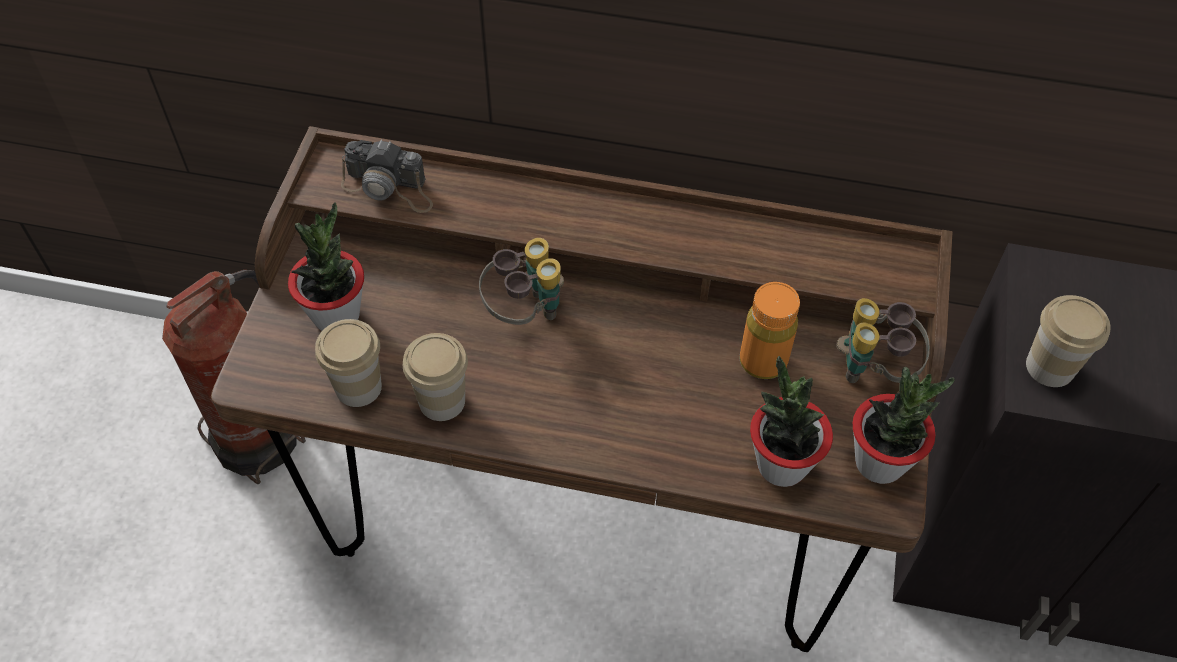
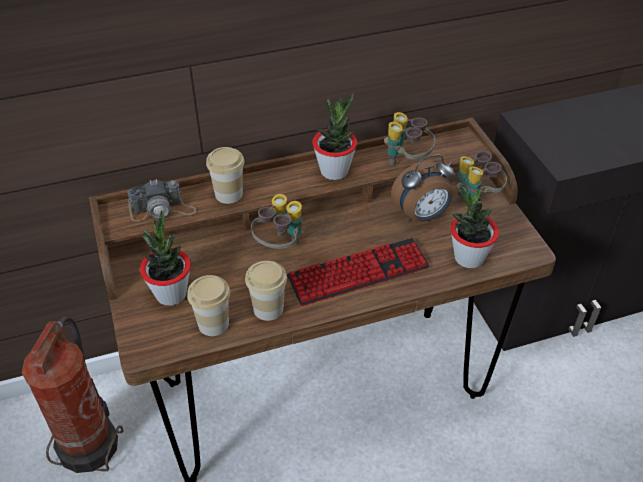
camera: 30 degrees left, 10 degrees down
(601, 408) = (358, 273): none -> keyboard
(763, 361) = (421, 216): orange bottle -> alarm clock
(787, 262) = (406, 161): none -> binoculars
(880, 462) = (512, 236): potted plant -> potted plant (334, 171)
(1050, 367) = (561, 155): cup -> cup (229, 194)

